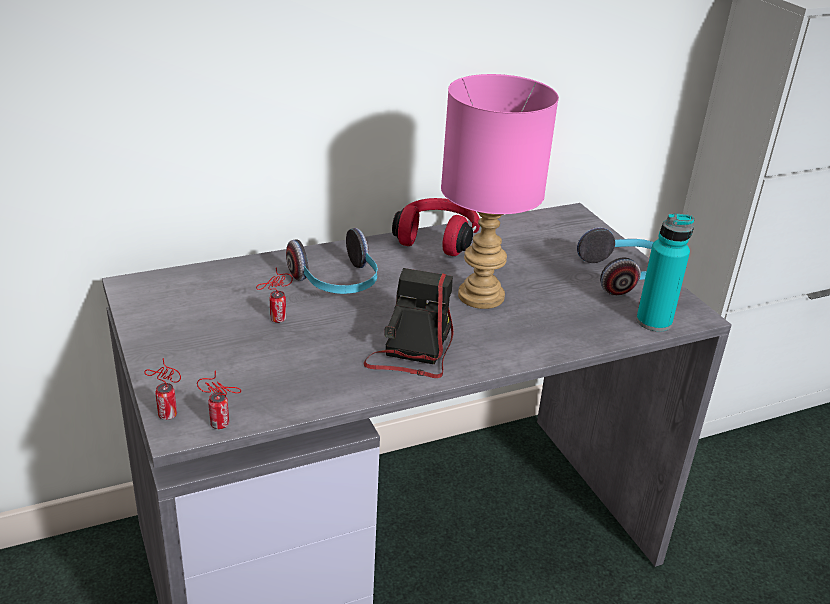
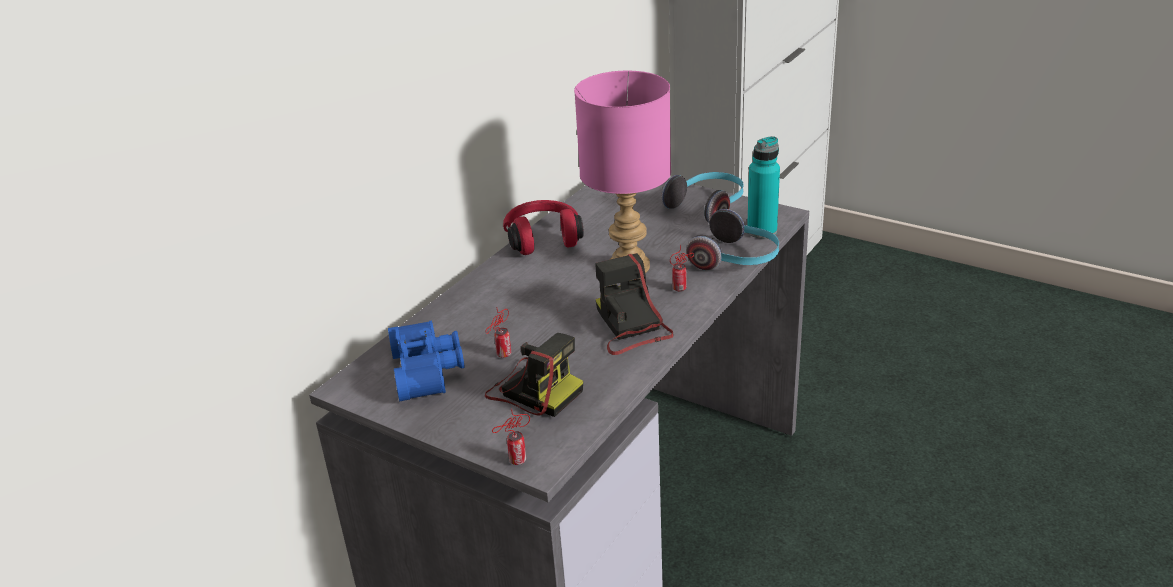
camera: 30 degrees left, 0 degrees up
(206, 303) = (429, 370): none -> blue binoculars
(222, 424) = (567, 445): can -> can (681, 288)
(260, 362) = (533, 390): none -> camera
(337, 283) = (512, 307): headphones -> headphones (736, 260)

